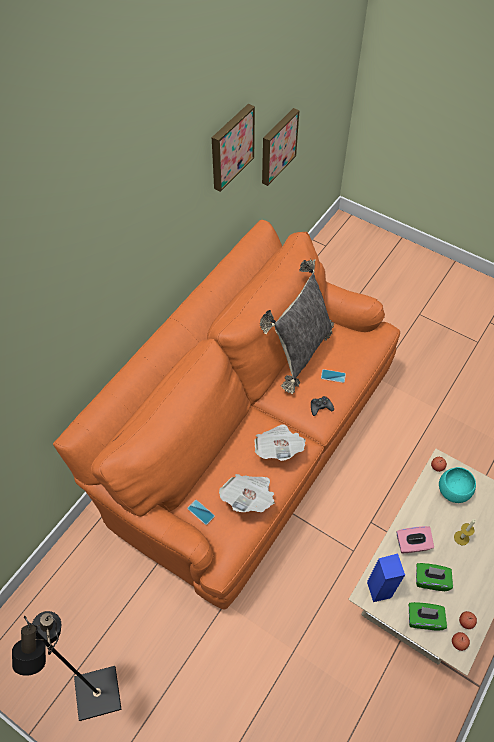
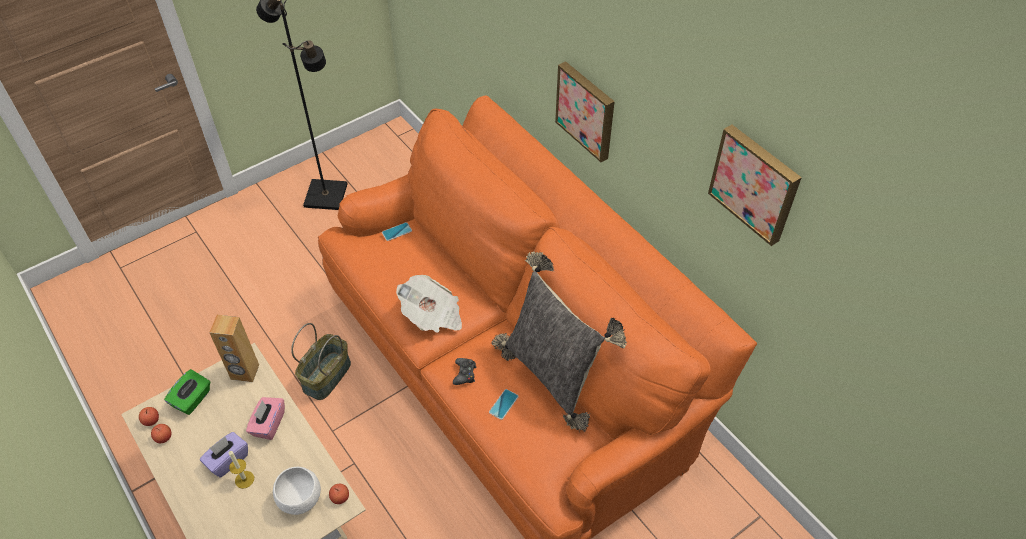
camera: 110 degrees right, 5 degrees down
(249, 498) = (389, 271): newspaper -> none
(277, 146) = (835, 321): picture -> picture (587, 110)
(308, 580) = (326, 375): none -> basket
(379, 590) = (245, 372): blue speaker -> brown speaker
(430, 580) = (222, 424): green tissue box -> none
(452, 491) = (301, 499): turquoise bowl -> white bowl
(455, 559) = (228, 460): none -> purple tissue box

